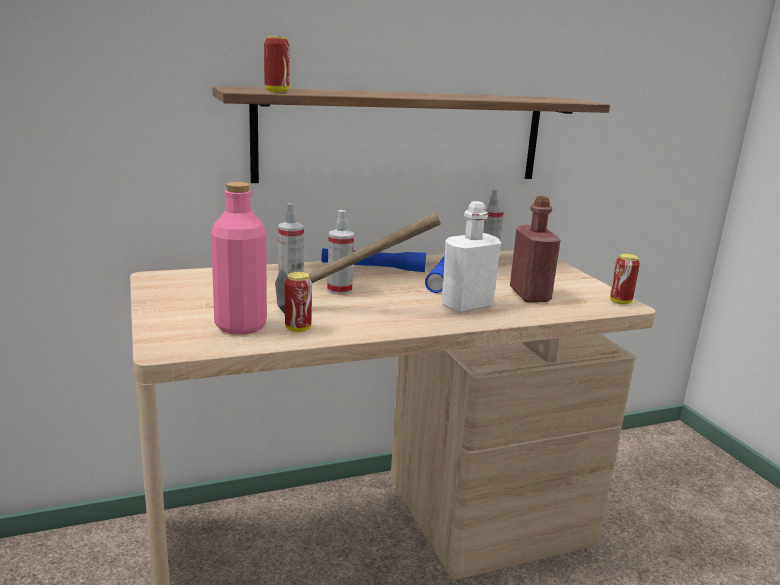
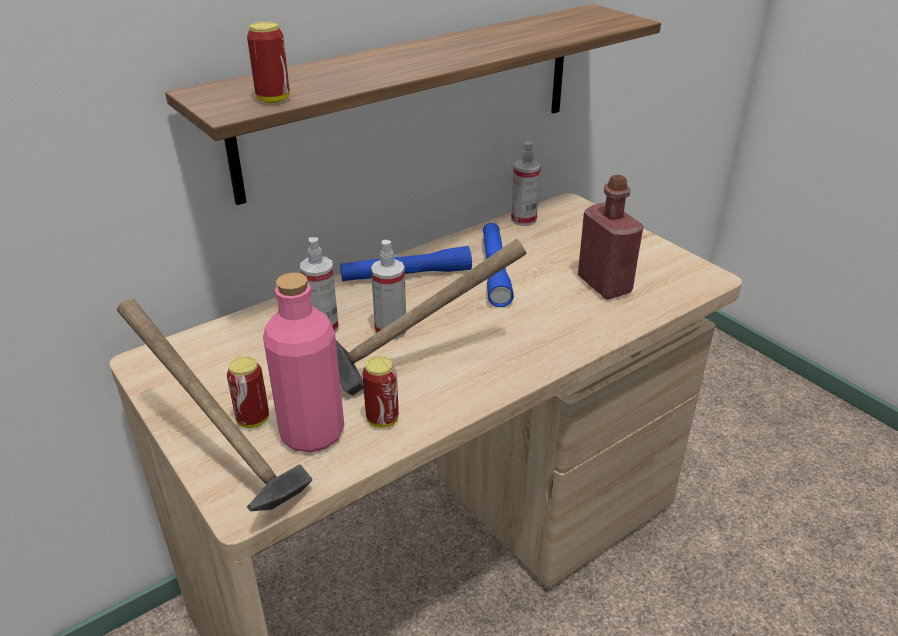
camera: 15 degrees left, 15 degrees up
(165, 329) = (223, 467): none -> hammer
(466, 306) = (548, 323): white bottle -> none
(620, 302) = (701, 273): can -> can (253, 420)

